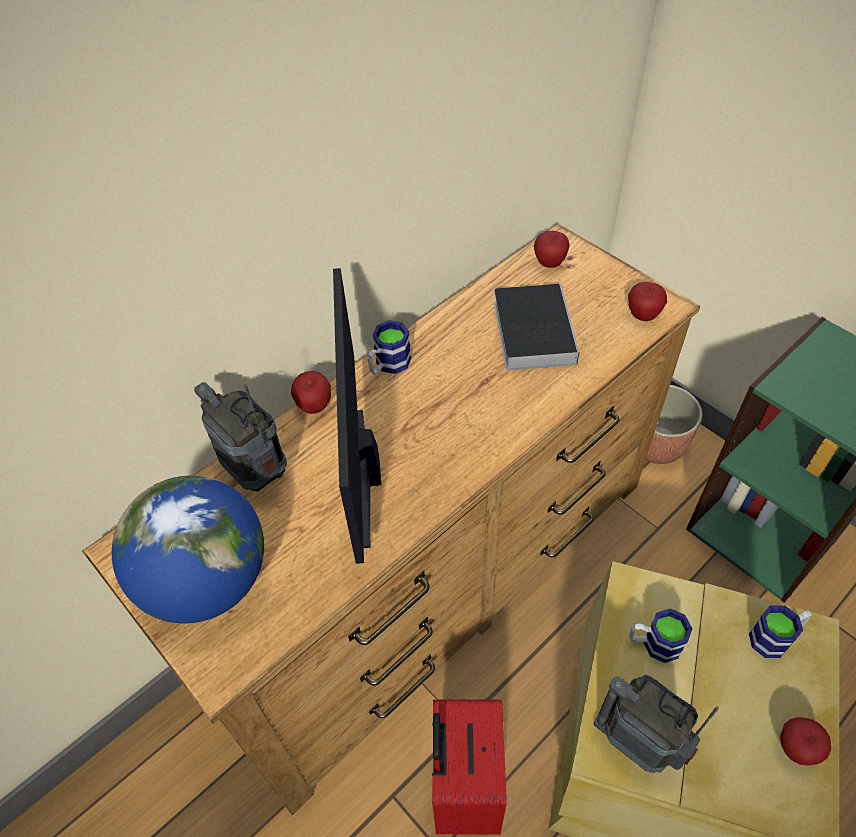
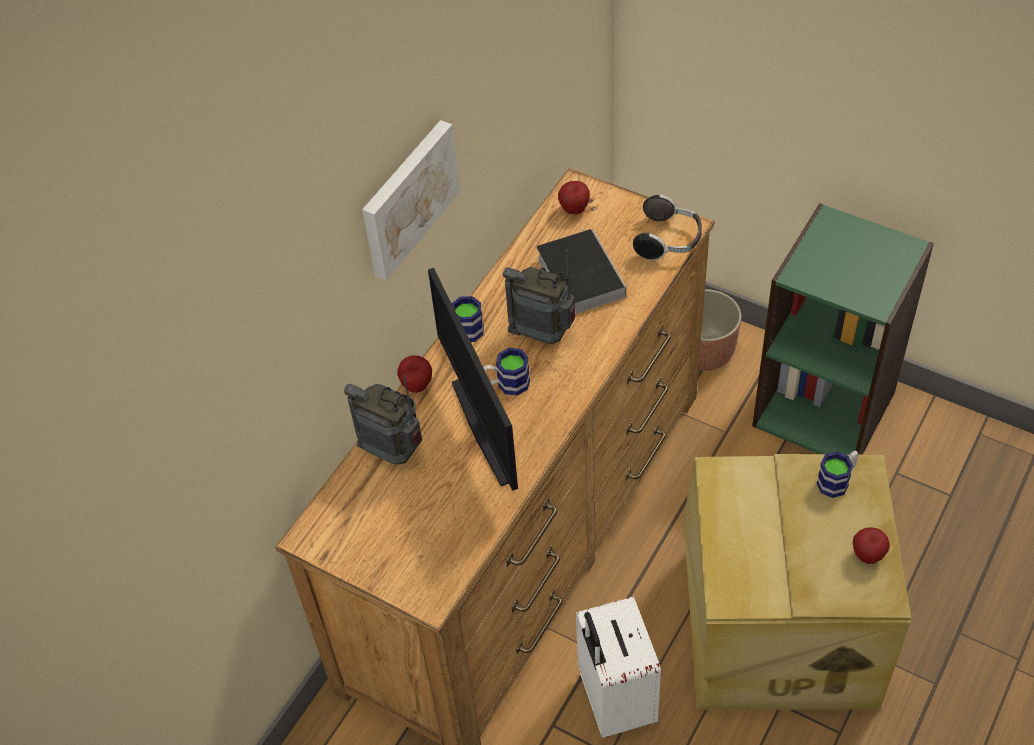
camera: 15 degrees left, 0 degrees up
(208, 581) = (392, 540): globe -> none
(323, 172) = (407, 197): none -> picture
(464, 788) = (614, 700): red suitcase -> white suitcase
(638, 742) = (751, 584): radio -> radio (543, 334)
(643, 316) = (668, 241): apple -> headphones
(654, 643) = (745, 511): mug -> mug (506, 384)

